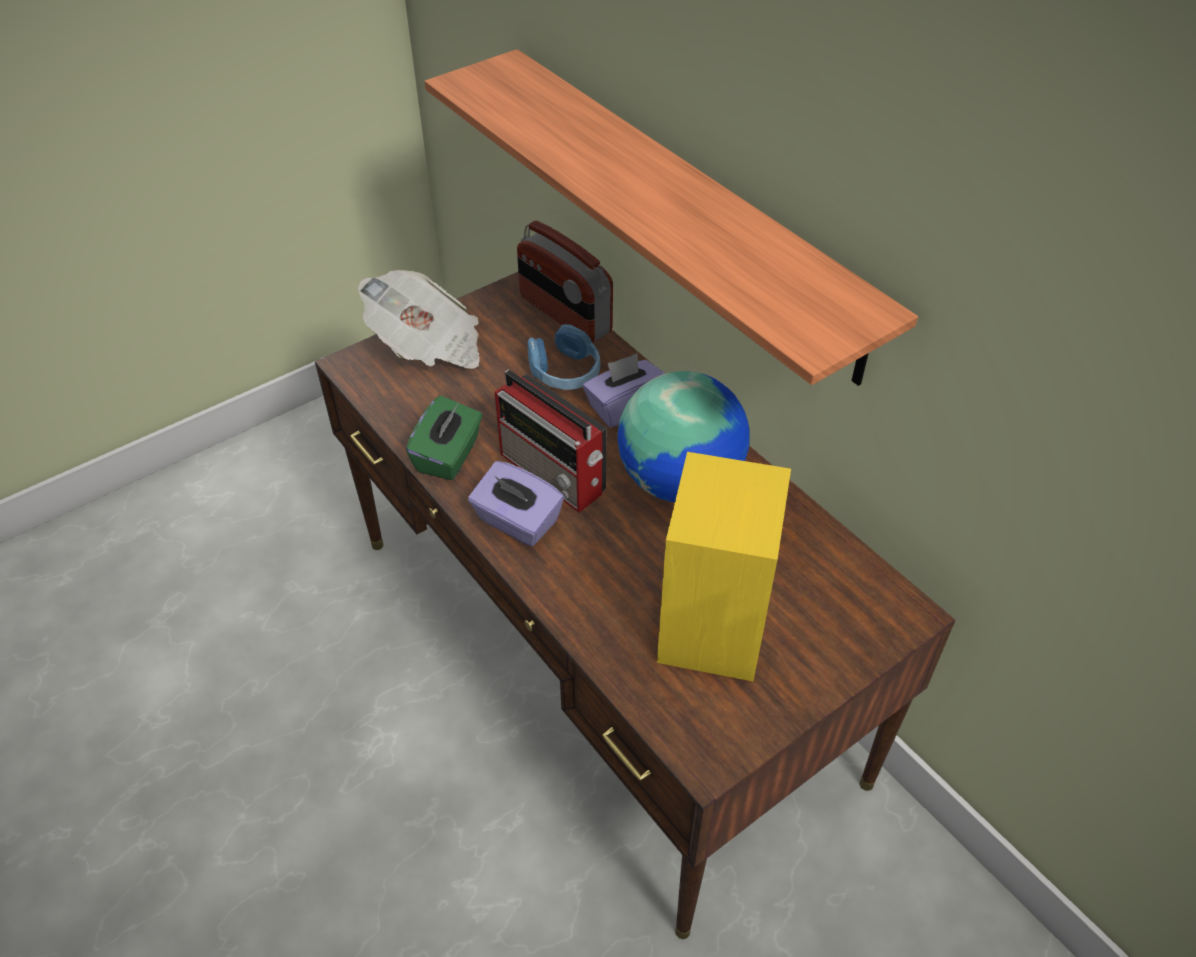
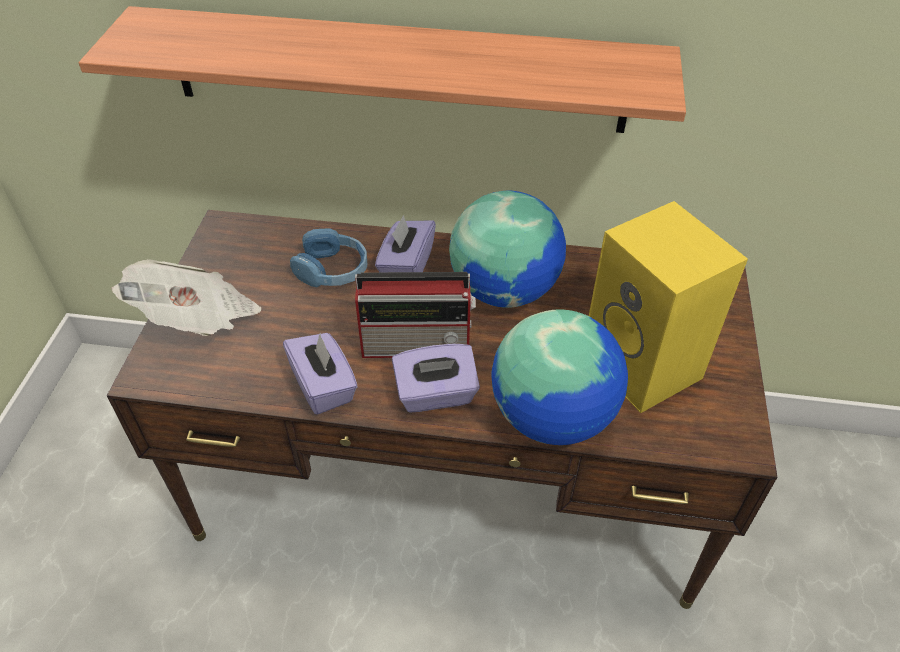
camera: 45 degrees left, 0 degrees up
(449, 456) = (324, 386): green tissue box -> purple tissue box
(564, 315) = (280, 231): radio -> none
(581, 608) = (553, 417): none -> globe

